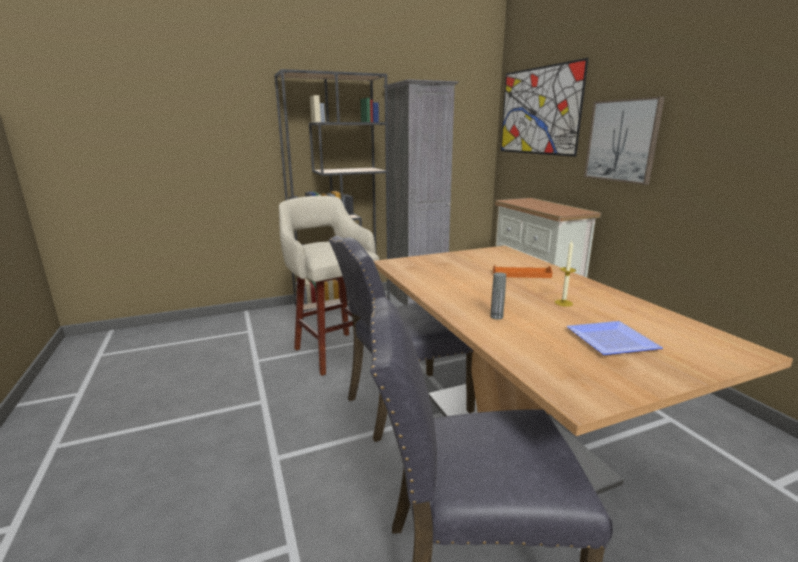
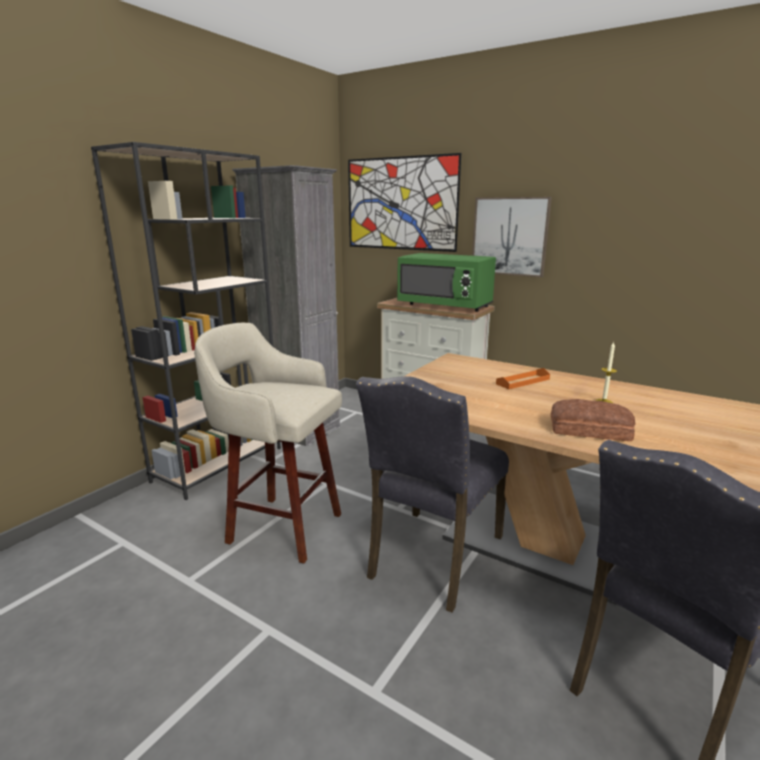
camera: 35 degrees left, 0 degrees up
(496, 317) = (590, 430): grey bottle -> bread
(549, 207) = (445, 306): none -> green microwave
(615, 341) = (696, 427): plate -> none

